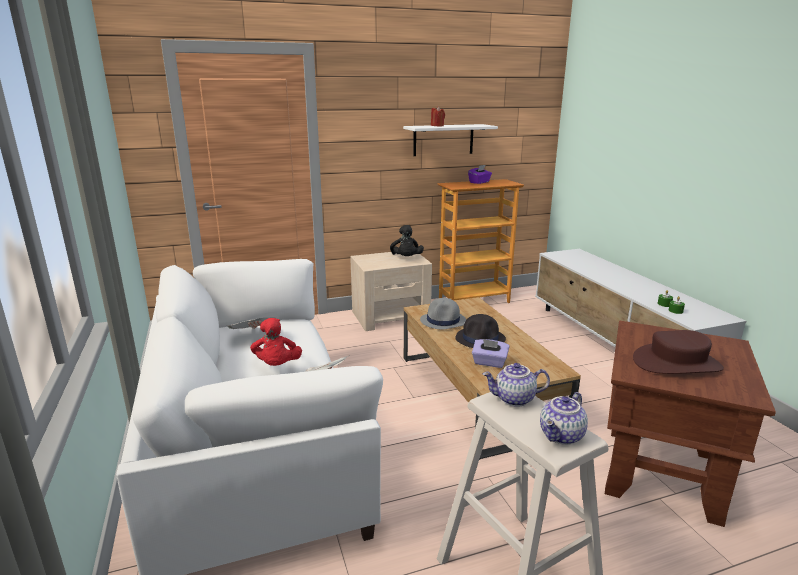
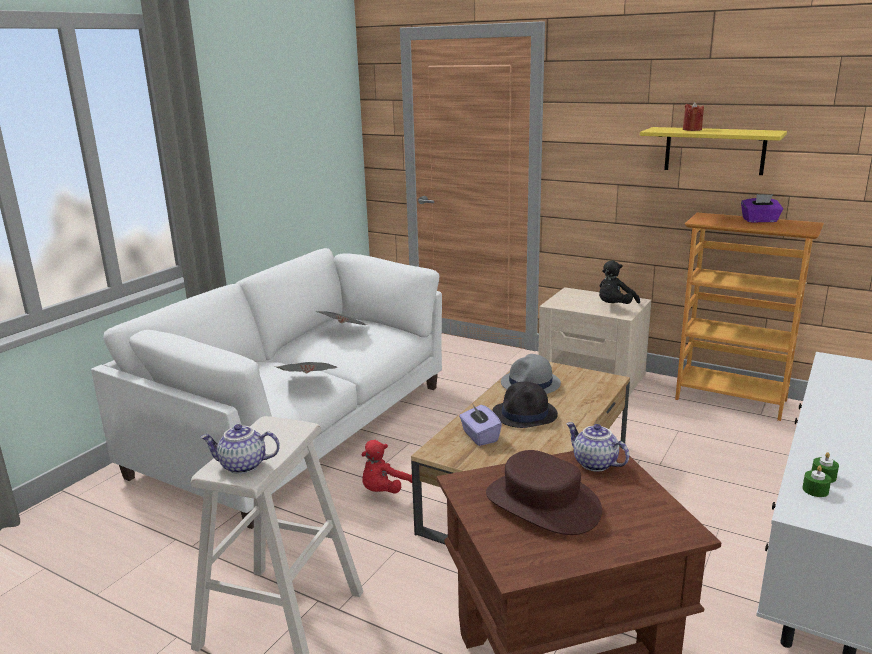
camera: 50 degrees right, 0 degrees up
(277, 366) = (315, 359): red plush toy -> red plush toy (385, 491)
(443, 140) = (714, 150): white shelf -> yellow shelf
(514, 399) = (284, 431): teapot -> teapot (594, 464)

